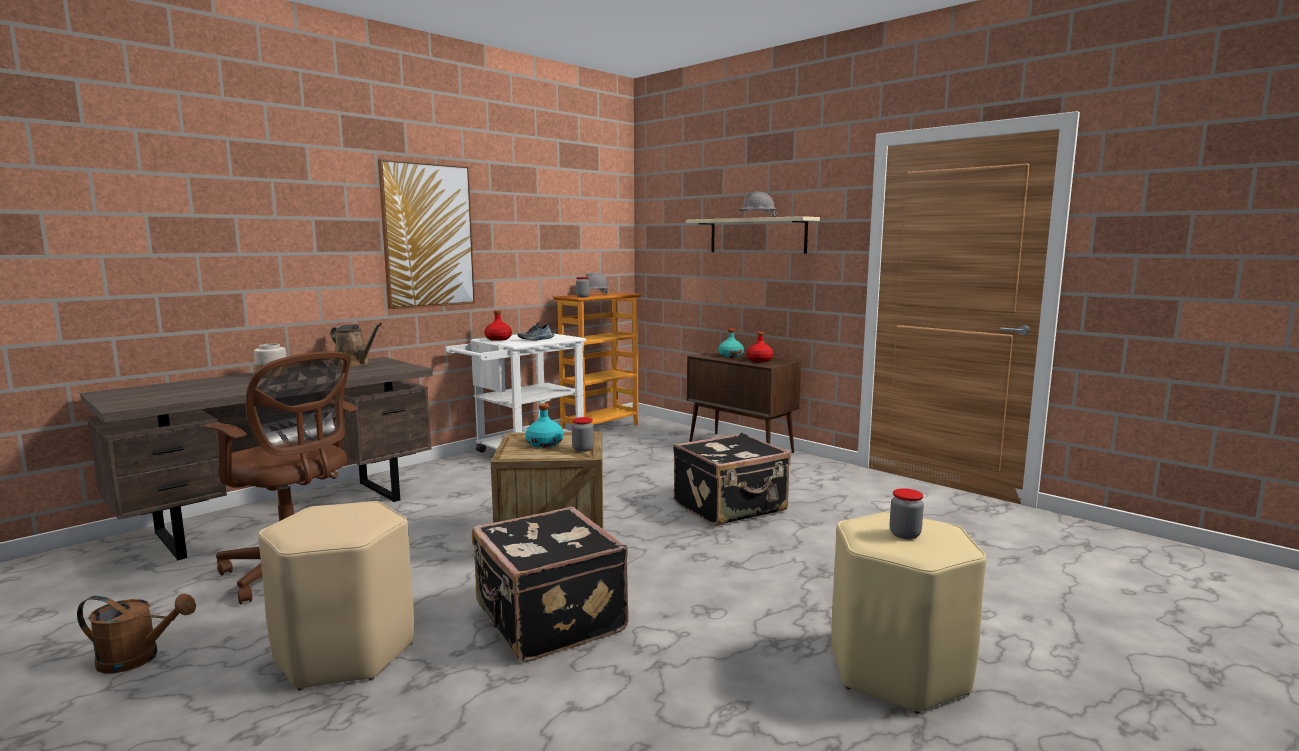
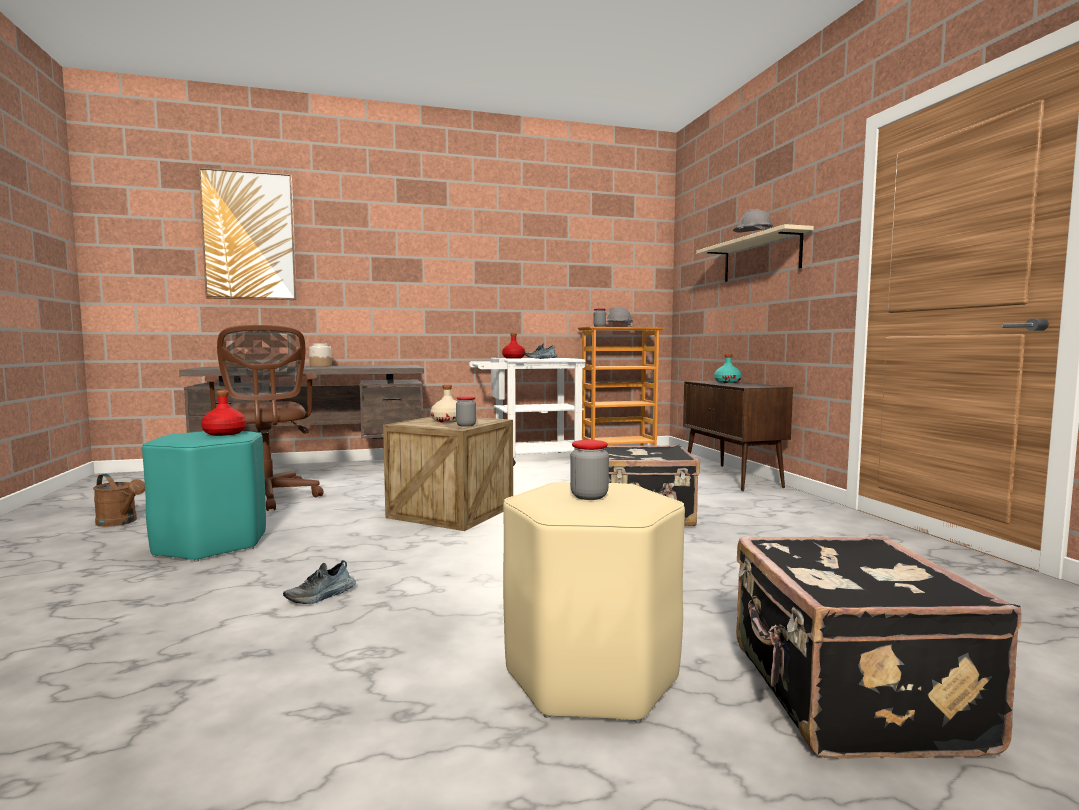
camera: 30 degrees right, 5 degrees down
(345, 652) = (211, 543): beige stool -> turquoise stool
(354, 364) = (384, 365): brown watering can -> none
(428, 235) = (462, 271): picture -> picture (249, 236)
(545, 444) = (447, 421): turquoise bottle -> beige bottle
(547, 620) = (357, 556): black suitcase -> black suitcase (848, 697)
(590, 674) = (321, 596): none -> shoe
(759, 360) = (748, 384): red bottle -> red bottle (224, 433)

